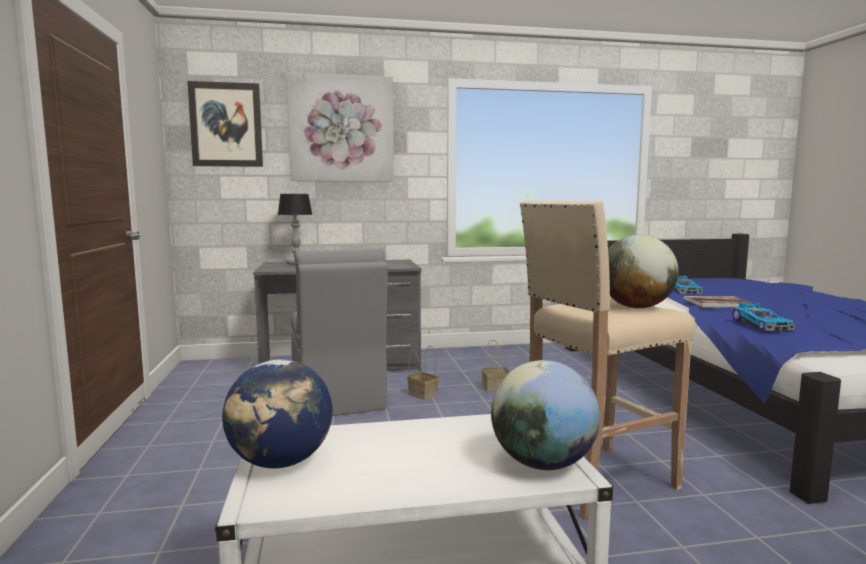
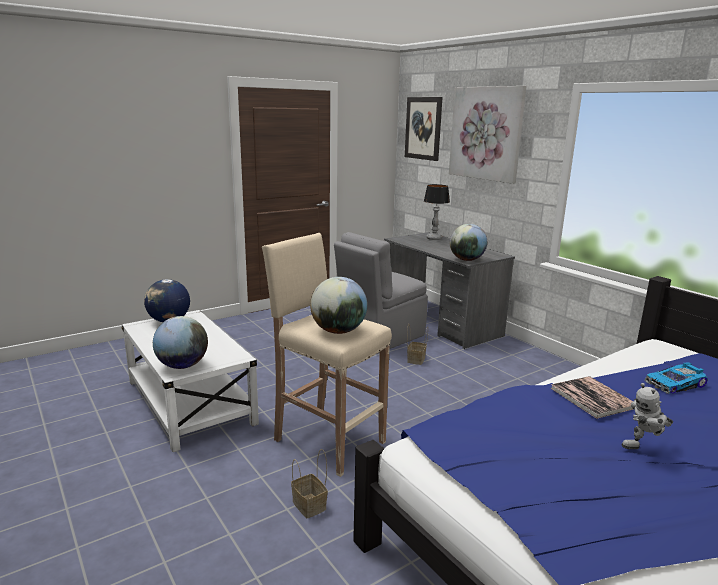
camera: 65 degrees right, 10 degrees up
(401, 266) = (466, 260): none -> globe
(496, 387) = (463, 382): basket -> basket (310, 506)
(762, 324) = (495, 416): toy car -> none
(797, 307) = (644, 448): none -> toy robot

